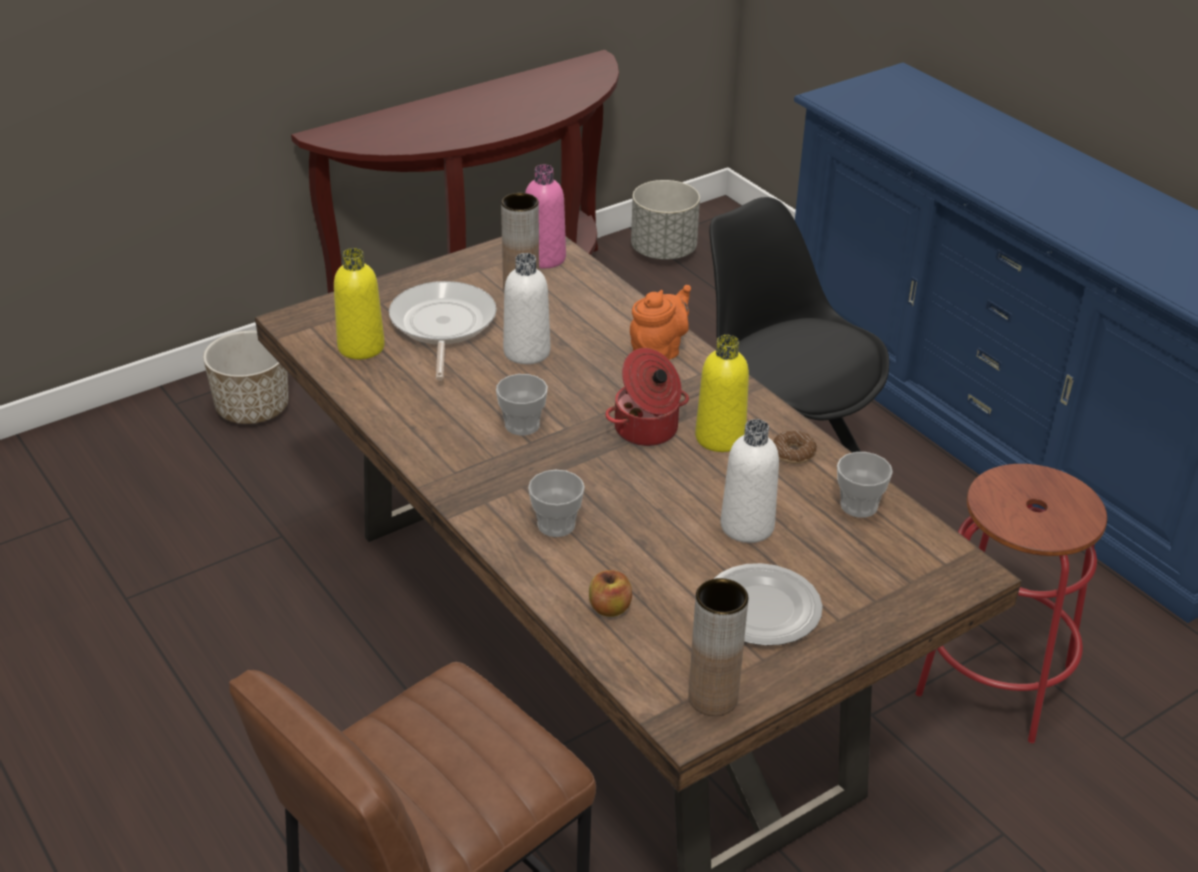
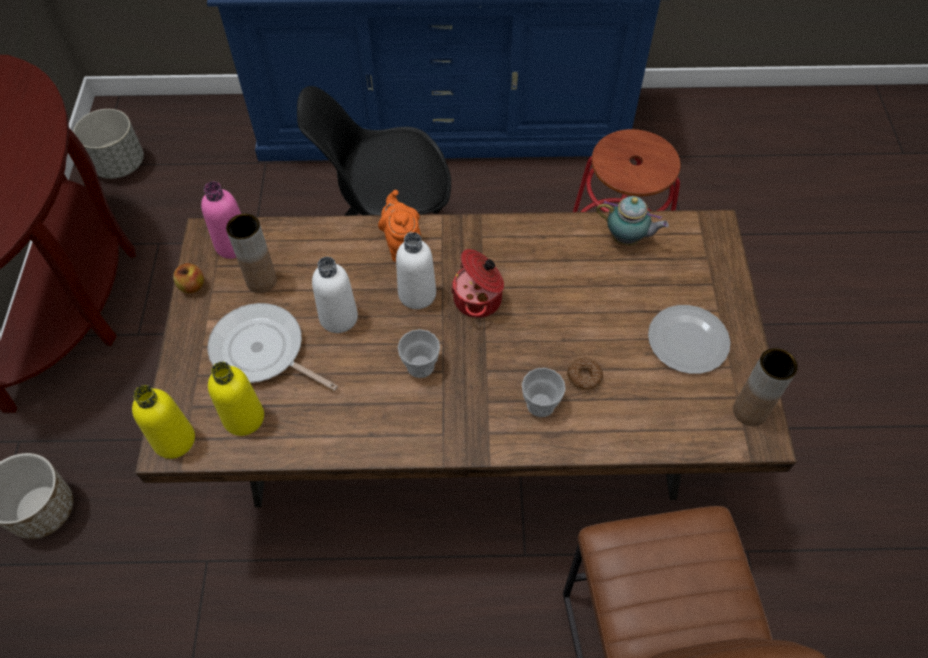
camera: 55 degrees left, 20 degrees up
(610, 608) = (640, 419): apple -> apple (192, 286)
(720, 438) = (515, 266): yellow bottle -> yellow bottle (174, 440)
(747, 526) = (609, 304): white bottle -> white bottle (417, 294)
(793, 453) = (557, 240): donut -> donut (584, 377)
(859, 506) = (627, 239): cup -> teapot

